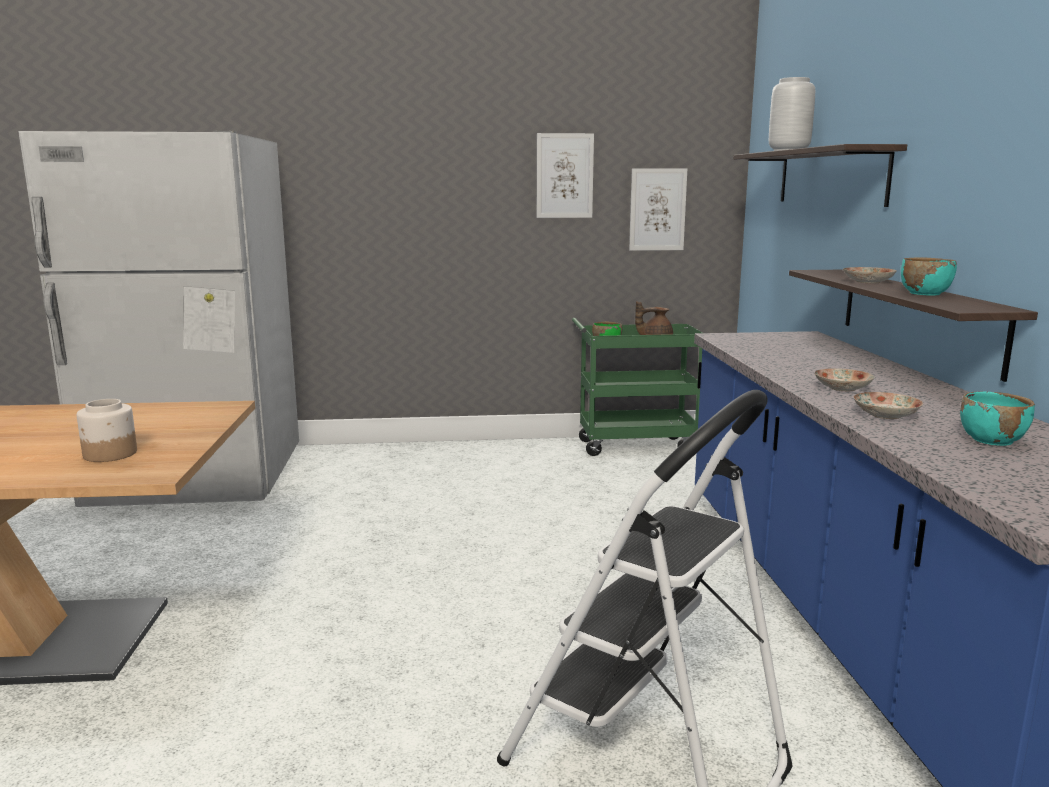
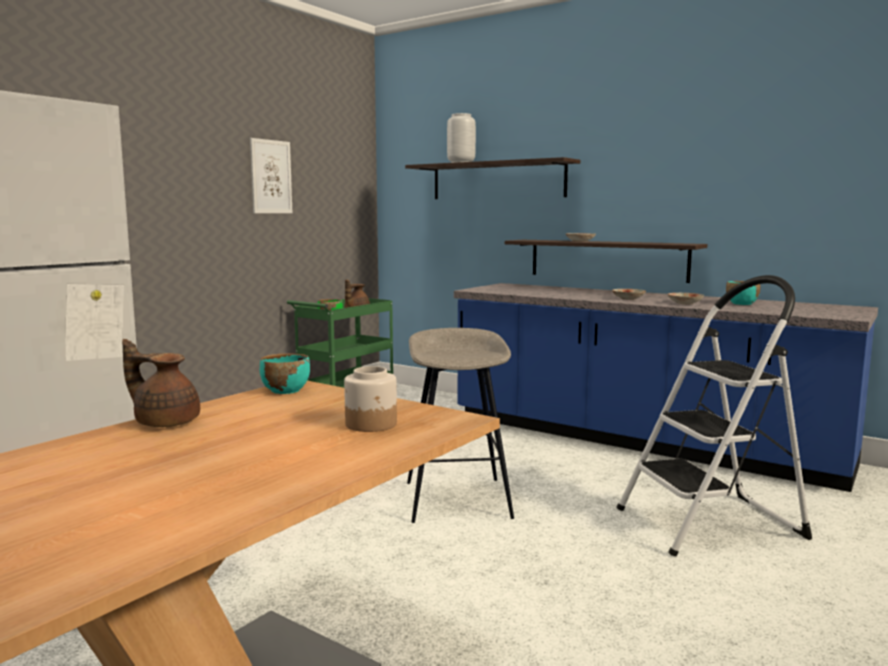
camera: 50 degrees left, 5 degrees down
(73, 411) = (165, 422): none -> brown teapot
(480, 585) = (458, 499): none -> grey stool
(657, 209) = (331, 207): picture -> none
(924, 293) = (633, 242): turquoise bowl -> turquoise bowl (285, 390)

